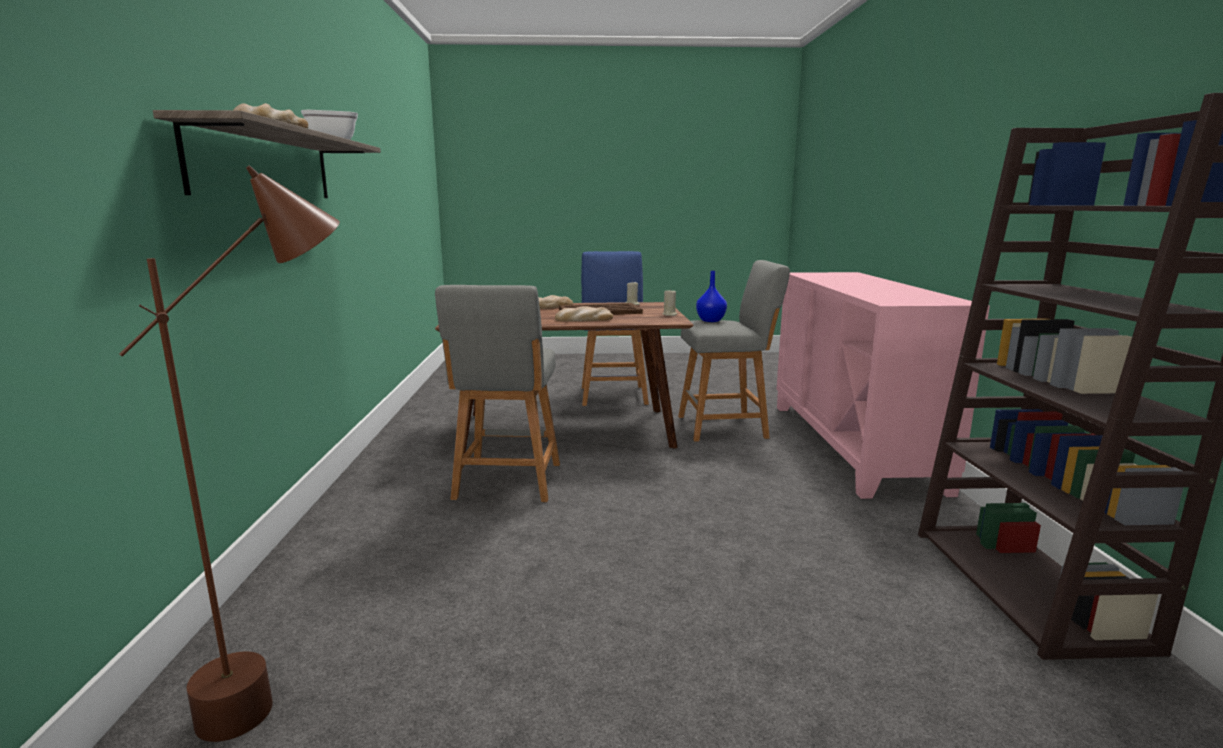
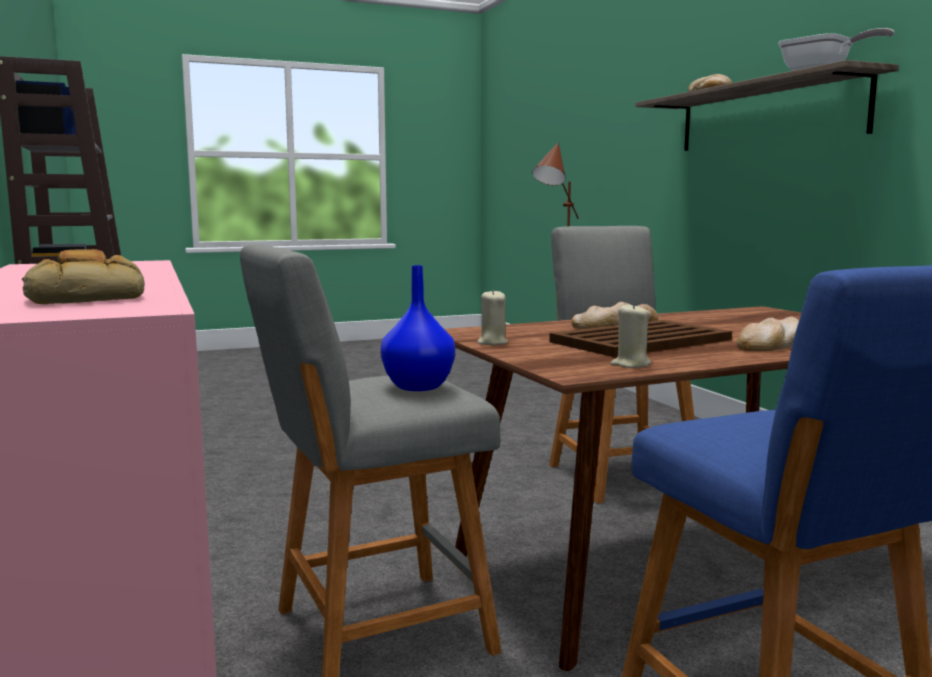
camera: 160 degrees right, 5 degrees down
(831, 277) = (87, 298): none -> bread

